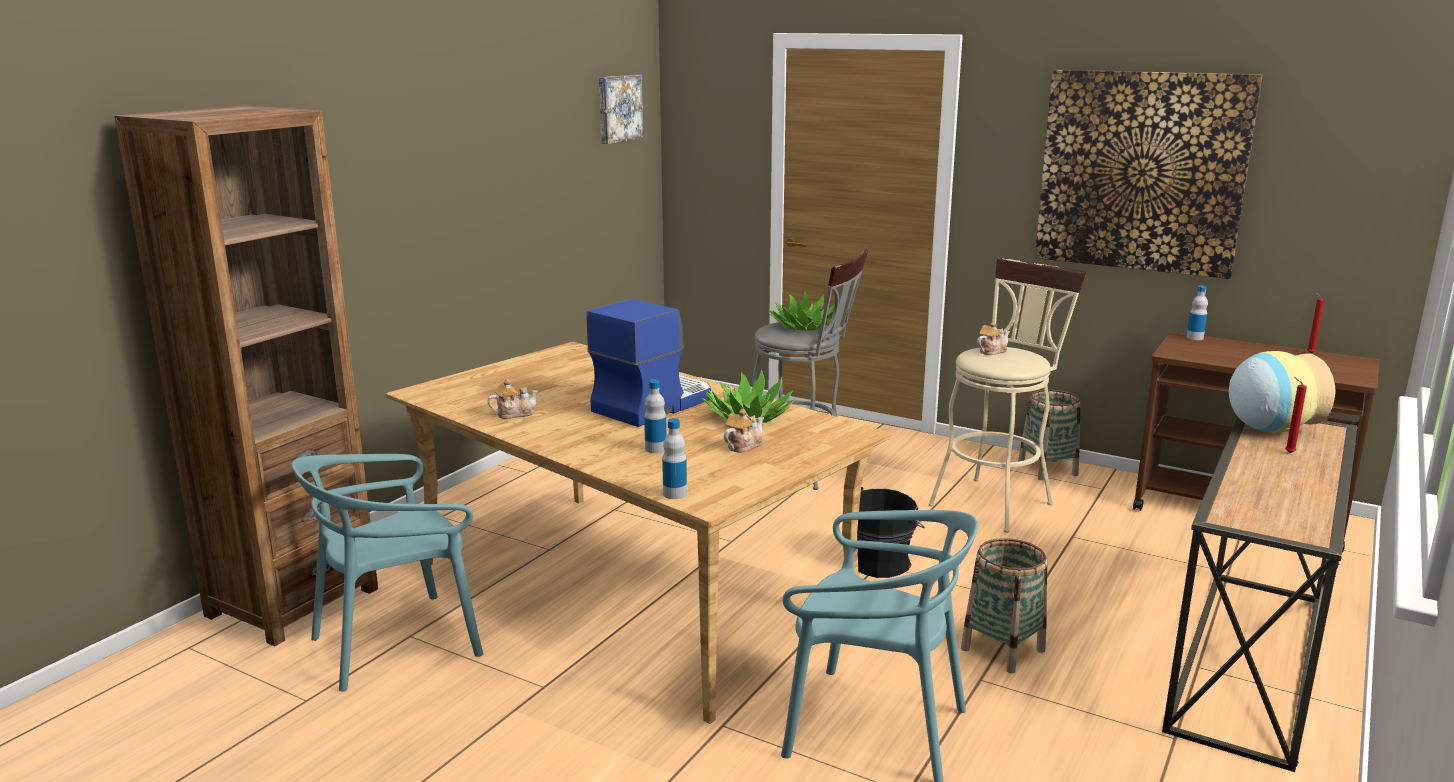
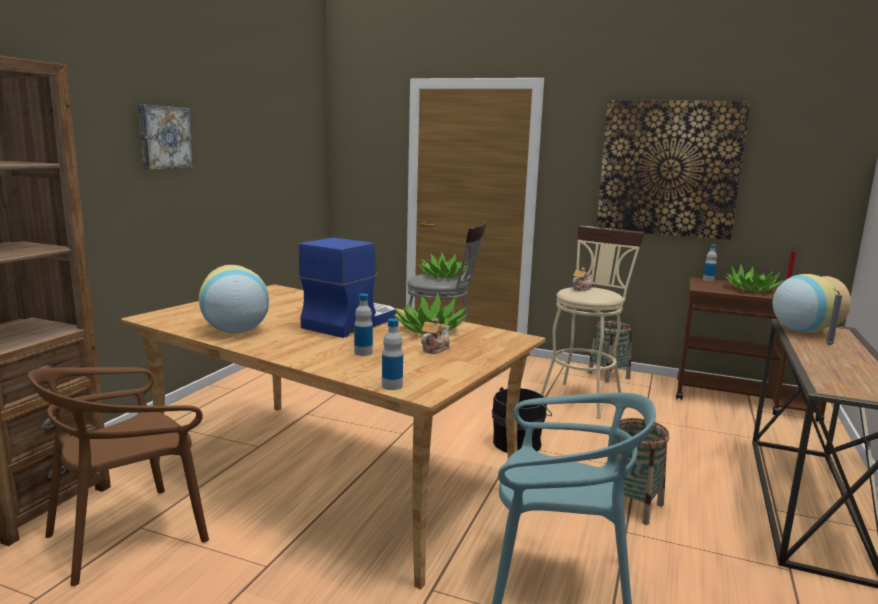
camera: 10 degrees left, 5 degrees down
(397, 643) = (128, 535): turquoise chair -> brown chair
(514, 414) = (235, 331): teapot -> vase
(618, 108) = (300, 127): picture -> picture (164, 137)
(1249, 356) = (751, 289): none -> potted plant
(1288, 453) = (827, 345): red candle -> grey candle

